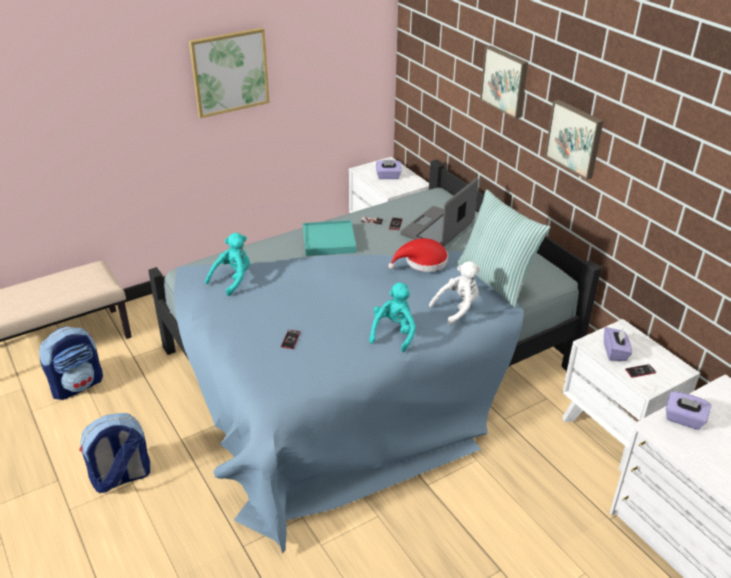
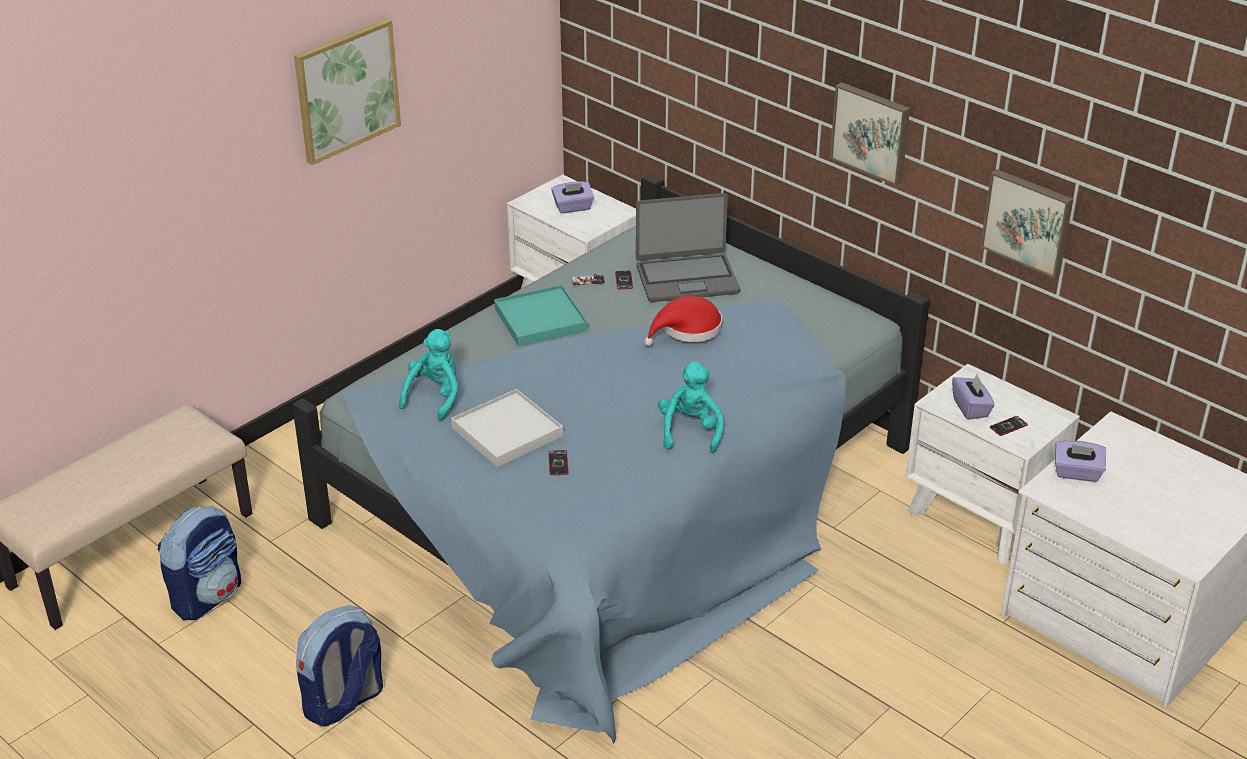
camera: 15 degrees left, 0 degrees up
(267, 311) = (507, 432): none -> white tray
(438, 229) = (687, 278): laptop -> laptop turned 120 degrees counterclockwise
(457, 308) = (759, 385): white plush toy -> none
(496, 281) = (794, 339): pillow -> none
(505, 81) = (756, 59): picture -> picture (1028, 221)

